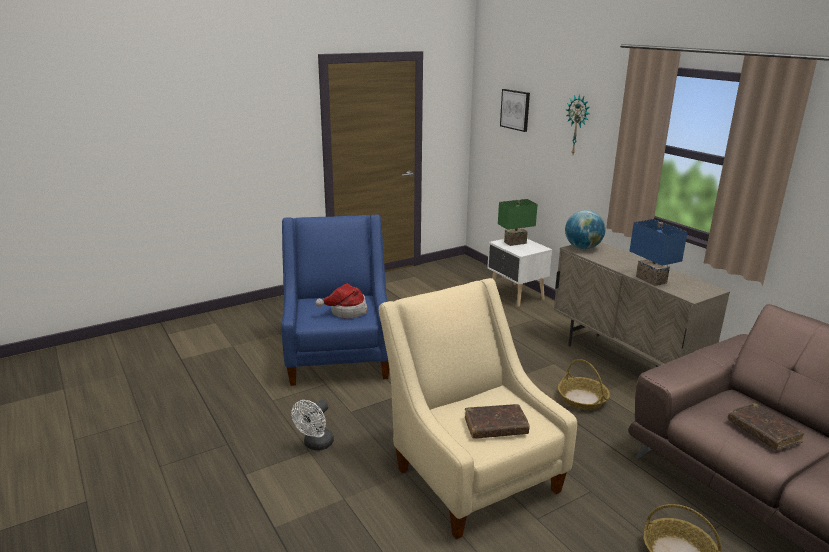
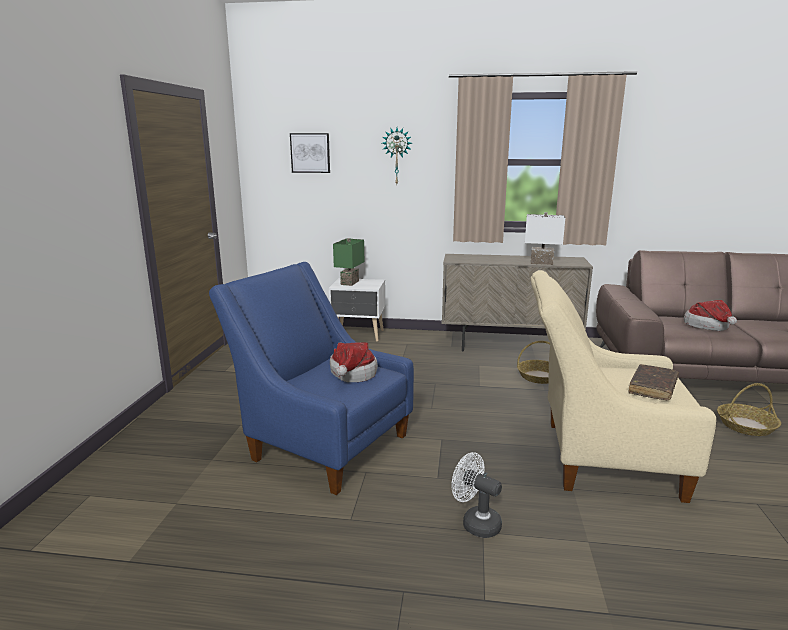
camera: 50 degrees left, 5 degrees down
(316, 445) = (475, 522): white fan -> white fan turned 150 degrees clockwise
(583, 248) = (456, 258): globe -> none
(649, 280) = (541, 263): blue table lamp -> white table lamp
(763, 432) = (709, 326): brown book -> hat

